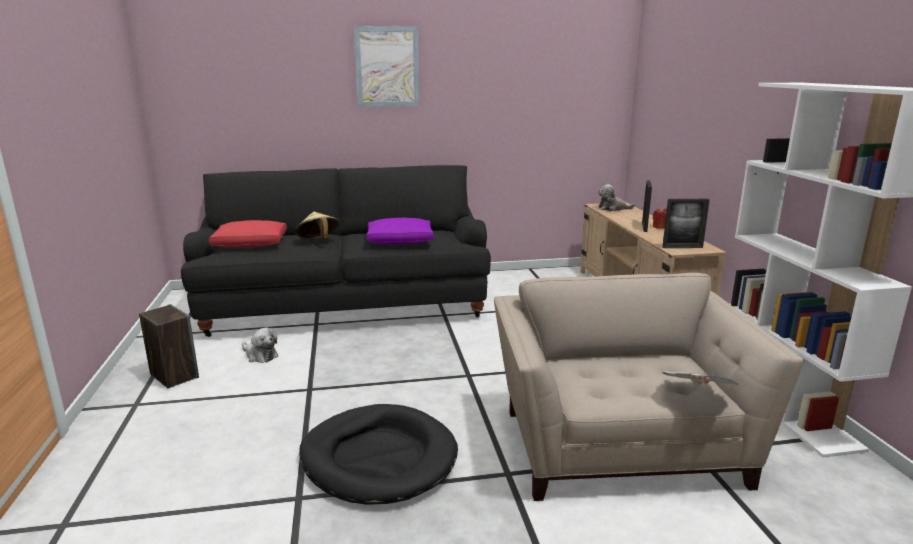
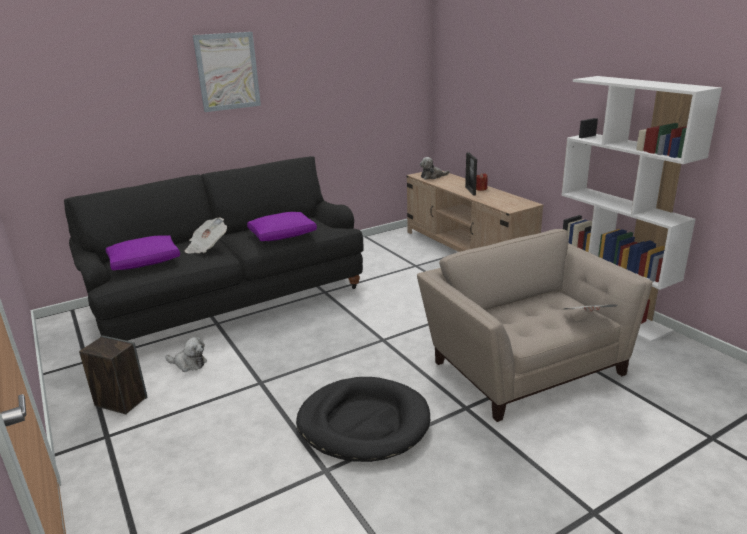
camera: 20 degrees left, 5 degrees up
(251, 244) = (145, 261): red pillow -> purple pillow
(318, 241) = (207, 247): beige hat -> newspaper
(682, 247) = (511, 205): picture frame -> none

